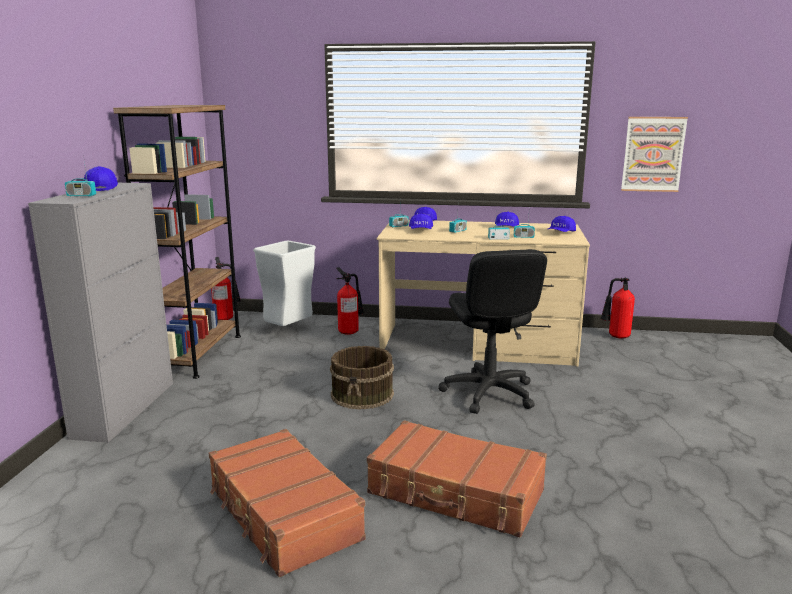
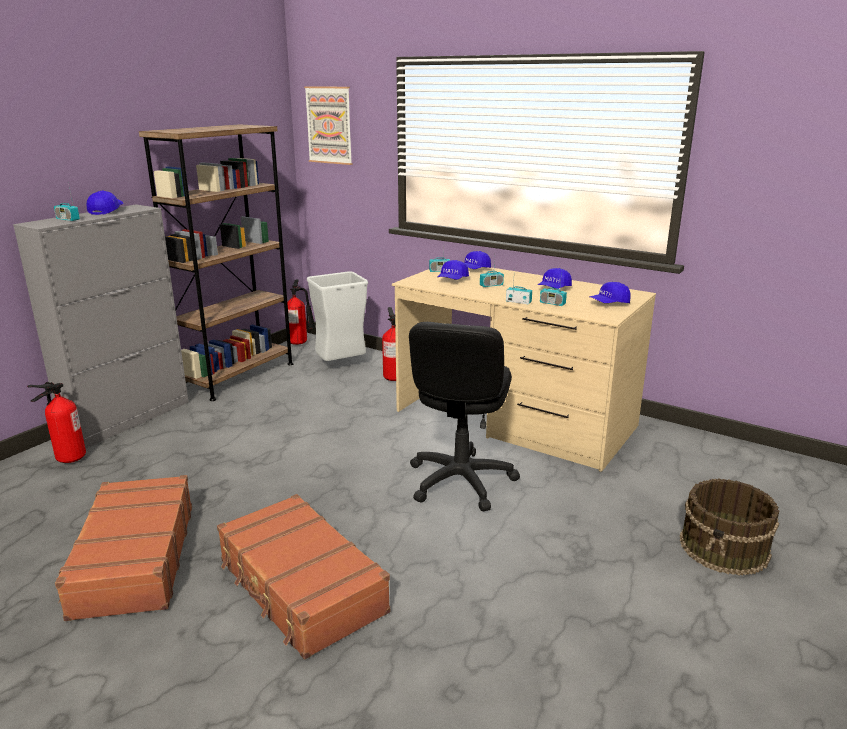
camera: 25 degrees right, 5 degrees up
(363, 394) = (333, 452): brown bucket -> brown bucket (725, 547)
(615, 337) = (695, 443): fire extinguisher -> fire extinguisher (67, 458)
(653, 154) = (775, 209): picture -> picture (329, 125)

